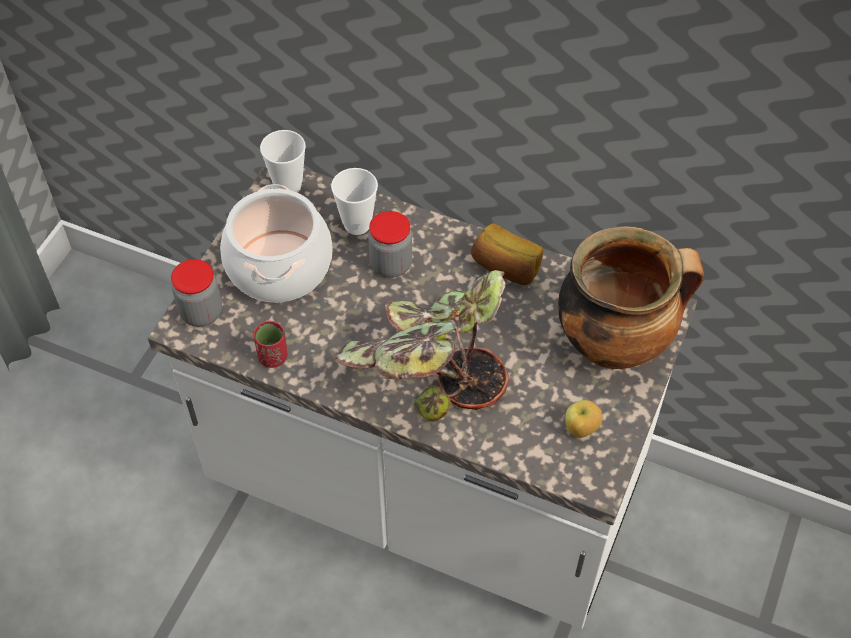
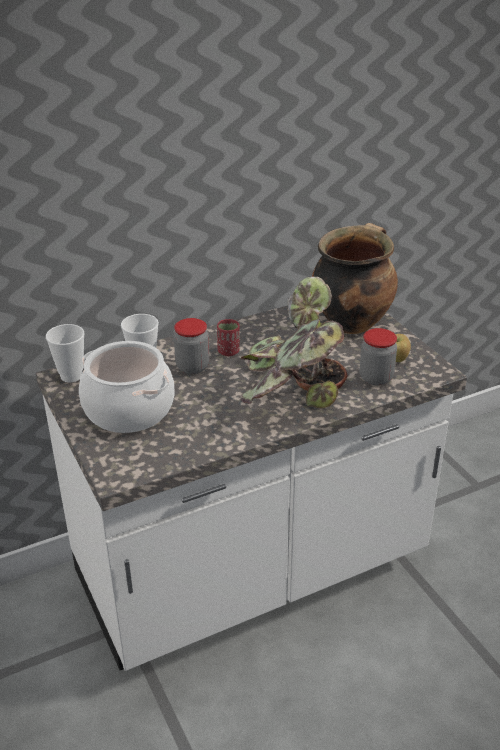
camera: 50 degrees left, 20 degrees down
(201, 313) = (117, 461): jar -> jar (376, 378)
(273, 357) = (198, 447): red cup -> red cup (228, 351)
(505, 268) = (253, 330): bread -> none

